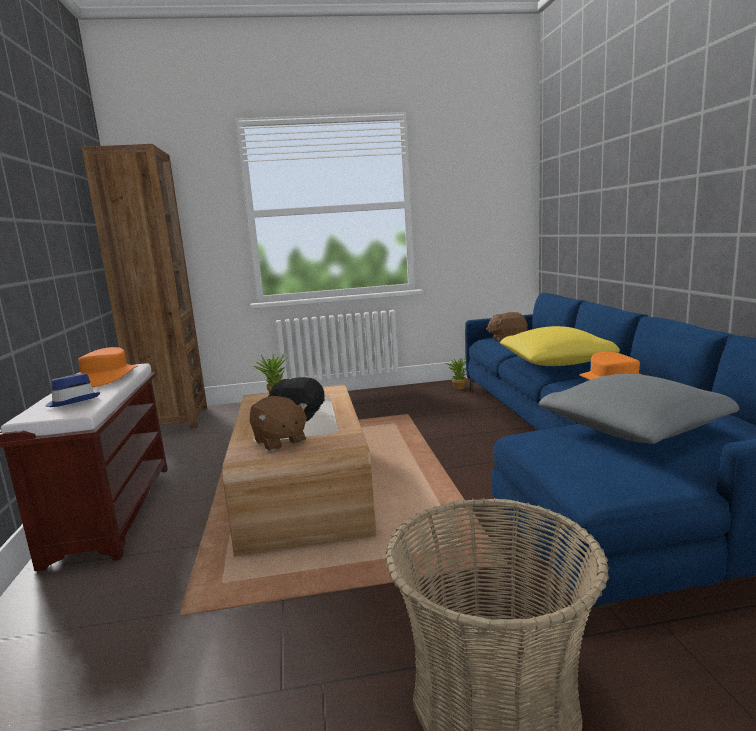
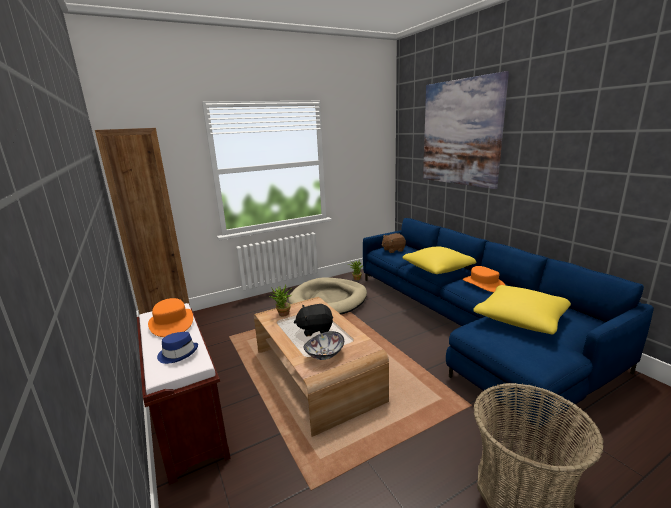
camera: 20 degrees left, 5 degrees up
(279, 441) = (324, 354): brown plush toy -> bowl
(396, 408) = (328, 300): none -> beige dog bed
(617, 137) = (460, 133): none -> picture
(633, 429) = (521, 319): grey pillow -> yellow pillow

